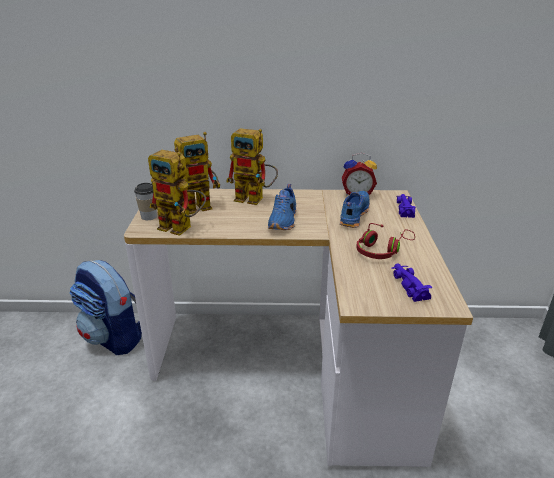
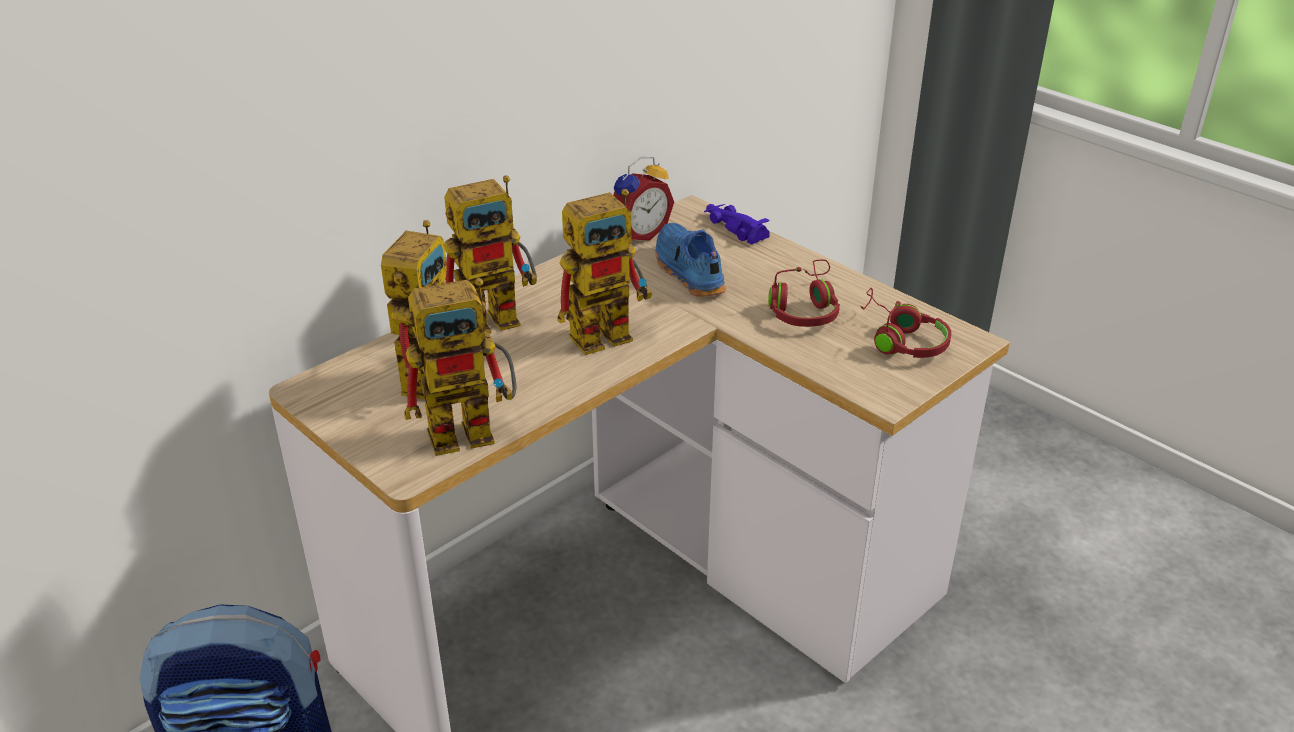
camera: 45 degrees left, 5 degrees up
(149, 216) = (373, 442): cup -> none
(284, 221) = (610, 331): blue shoe -> toy robot
(408, 284) = (900, 339): purple toy car -> red headphones

